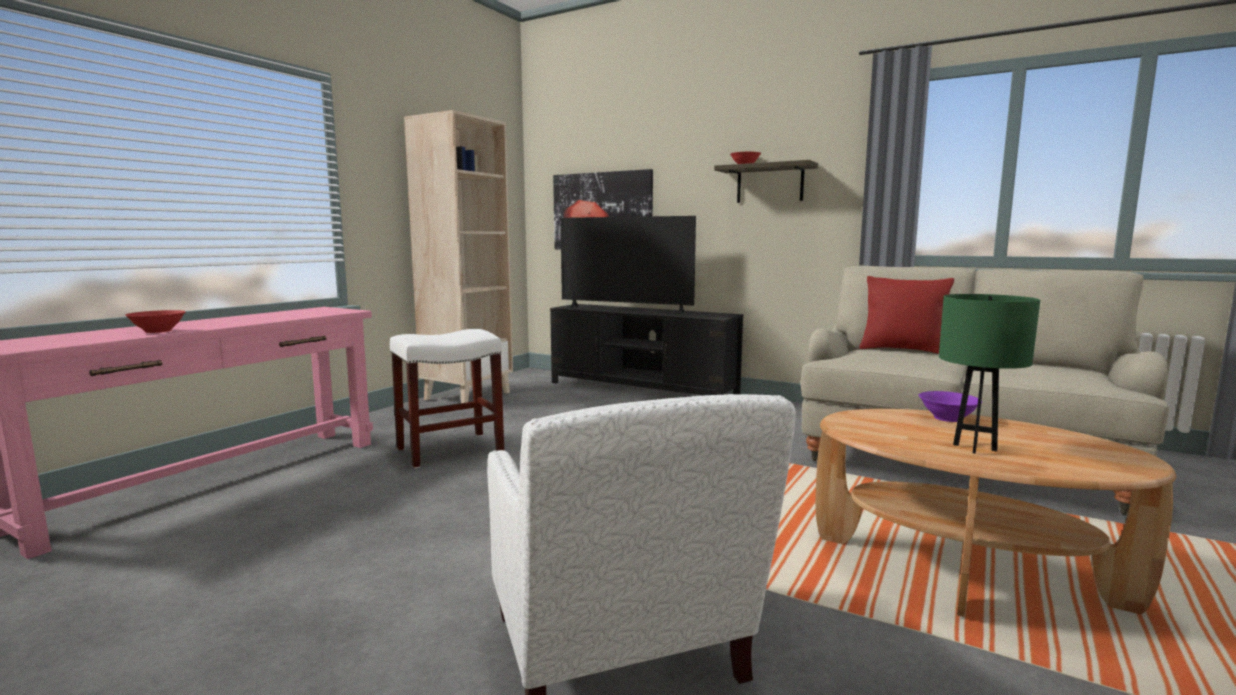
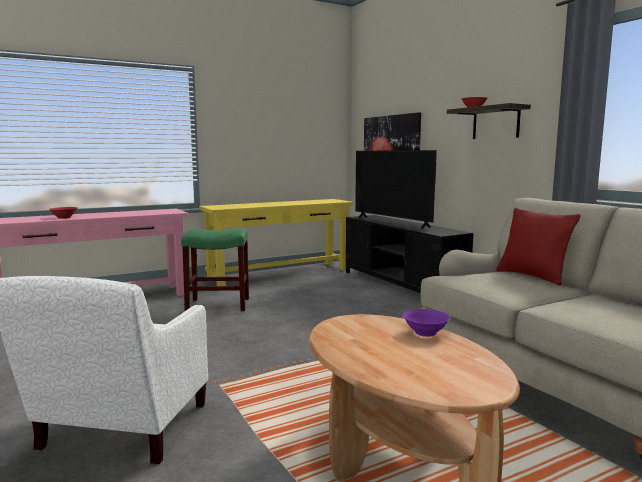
camera: 30 degrees right, 0 degrees up
(449, 450) = (217, 305): white stool -> green stool
(467, 395) = (280, 273): beige bookcase -> yellow console table
(974, 447) = (377, 354): green table lamp -> none

